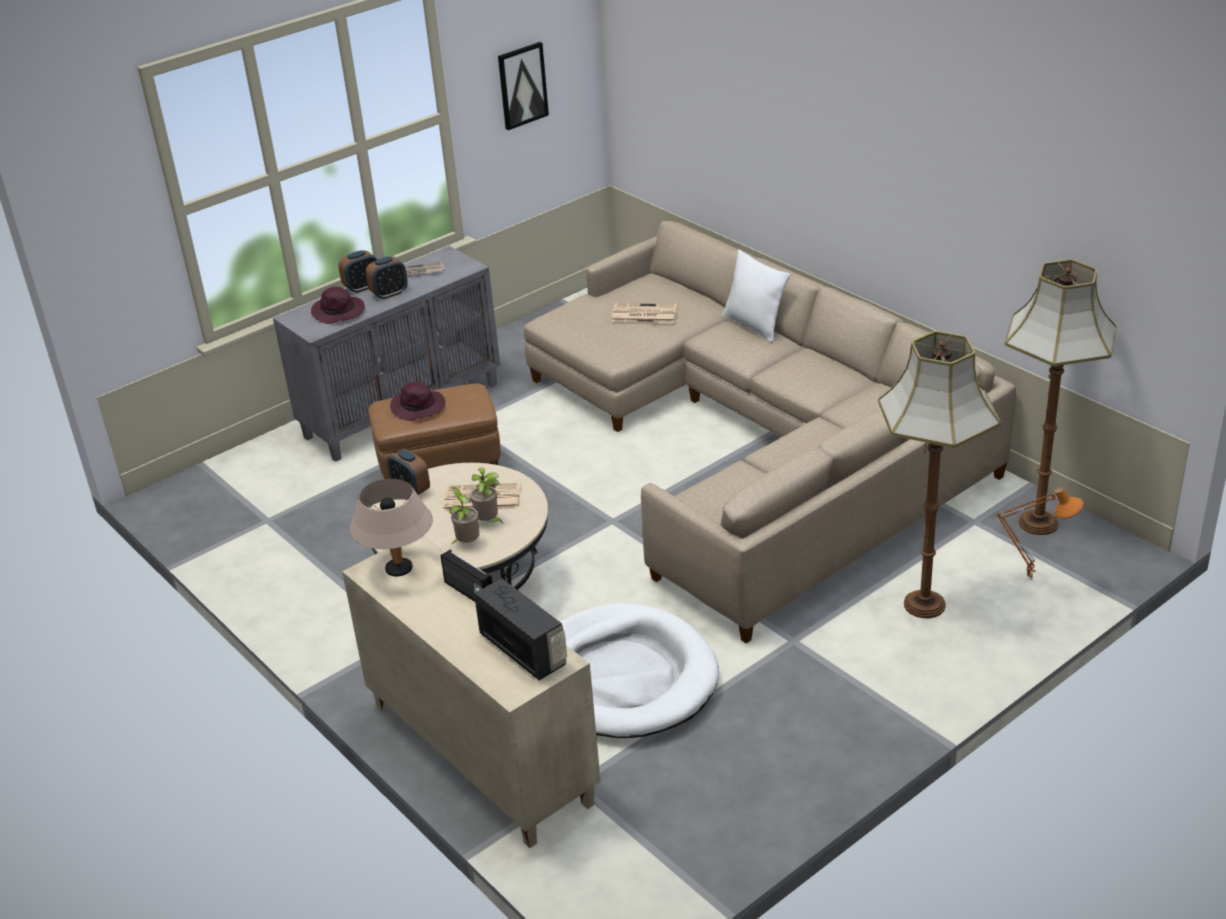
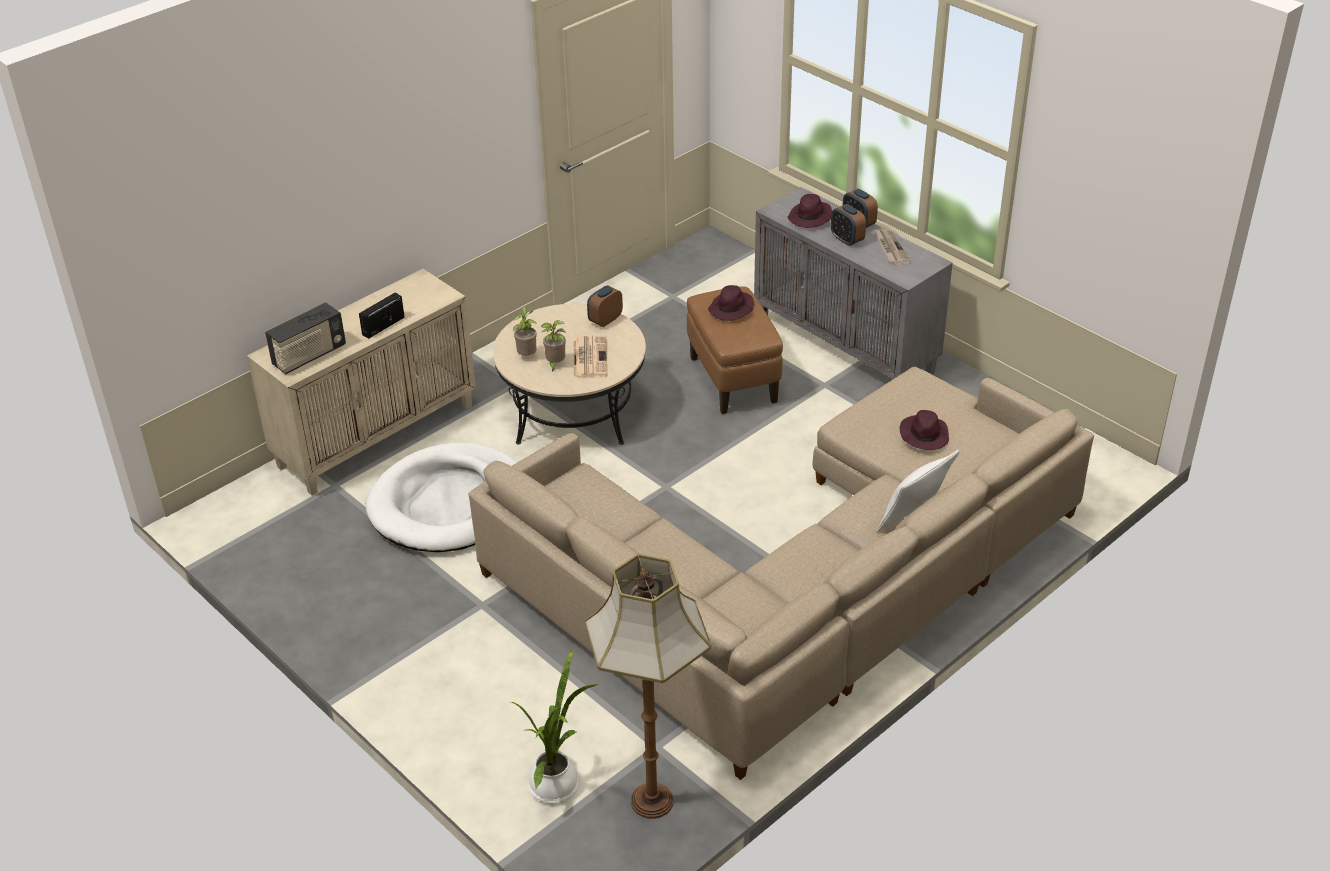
camera: 85 degrees right, 5 degrees up
(398, 569) = (419, 292): beige table lamp -> none
(522, 85) = (1101, 193): picture -> none
(643, 314) = (924, 435): newspaper -> purple hat
(926, 604) = (523, 698): floor lamp -> none
(1031, 578) = (557, 783): orange table lamp -> potted plant

